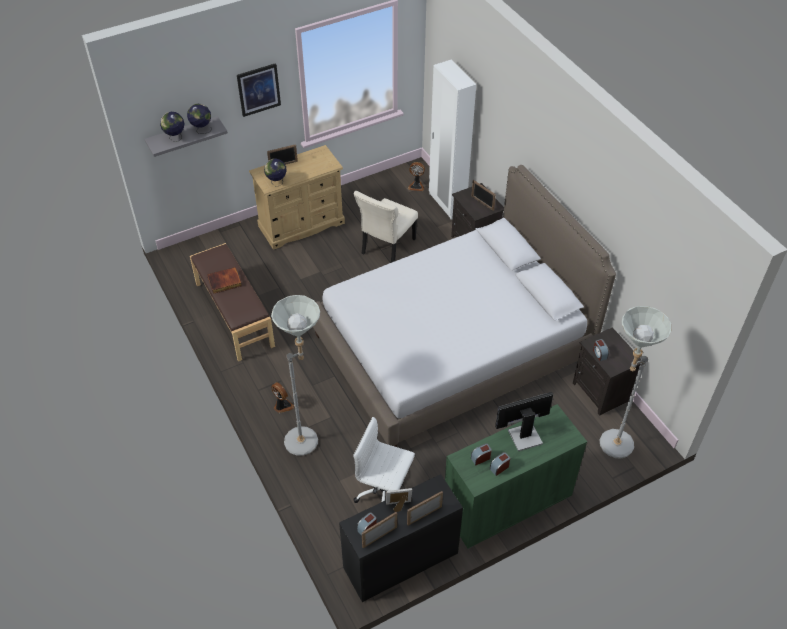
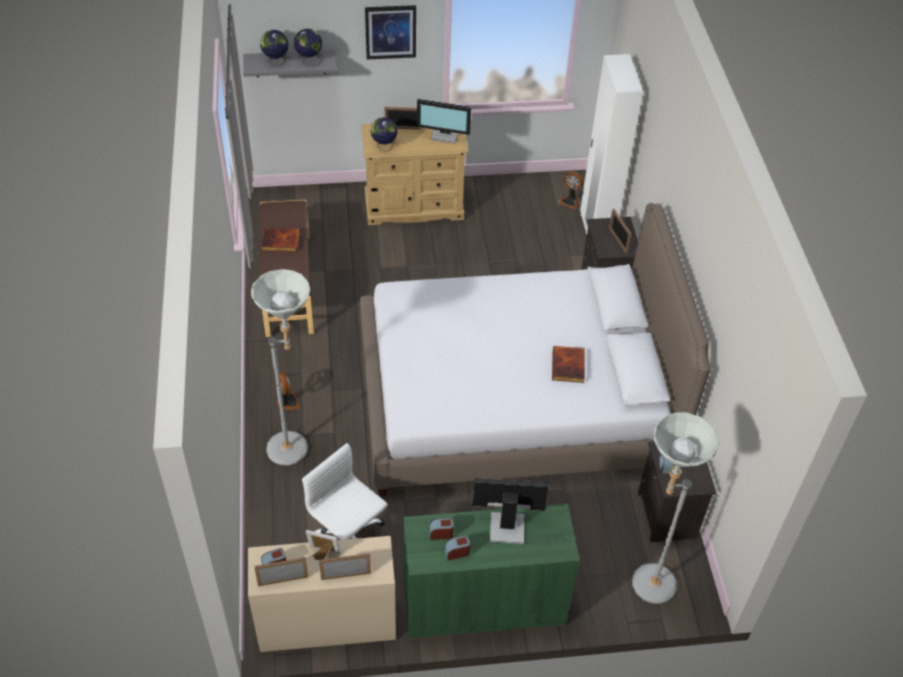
camera: 20 degrees right, 0 degrees up
(318, 160) = (445, 135): none -> monitor
(387, 247) = (497, 262): beige chair -> none
(400, 561) = (327, 623): black desk -> beige desk
(499, 305) = (569, 366): none -> book

